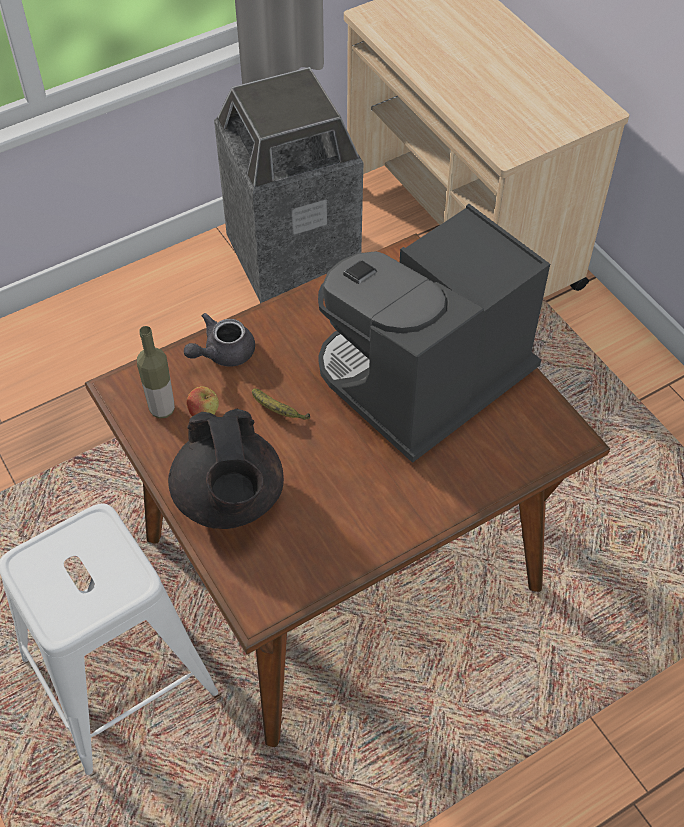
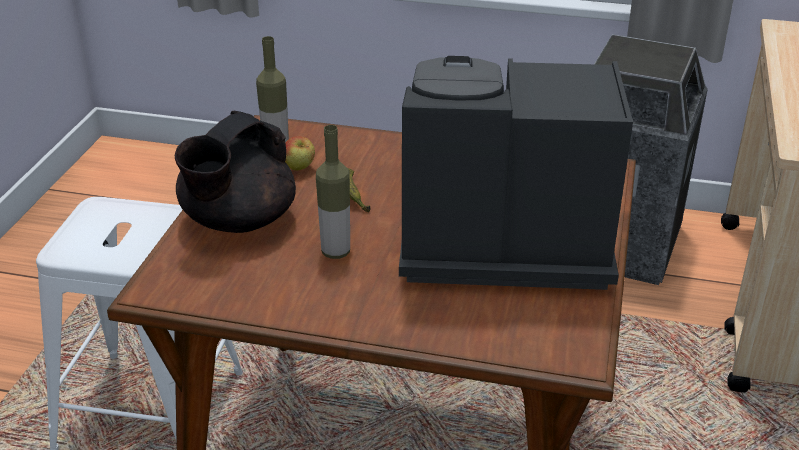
camera: 45 degrees right, 20 degrees down
(222, 353) = (366, 146): grey teapot -> none
(334, 472) = (336, 252): none -> bottle

